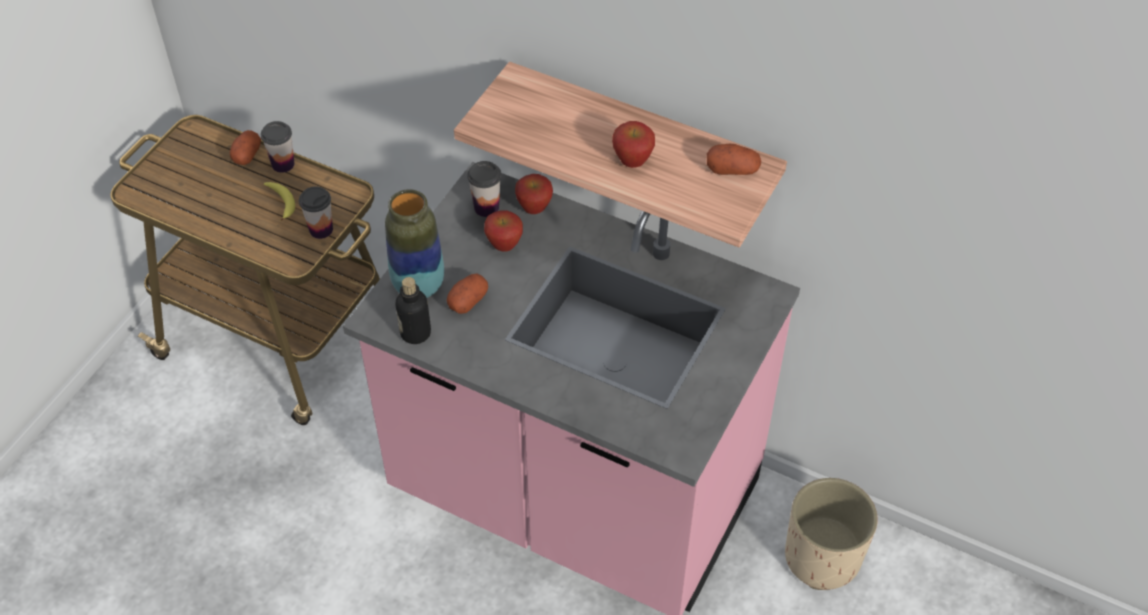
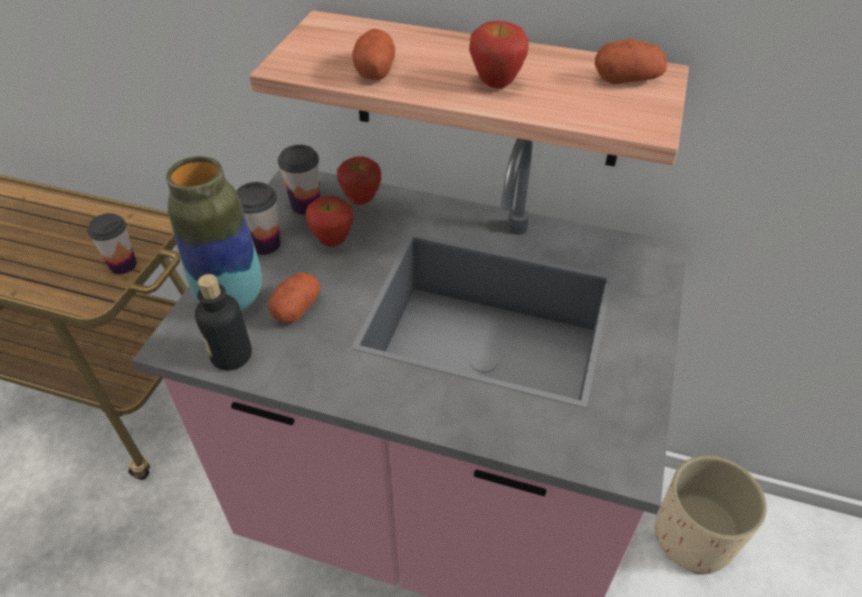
camera: 10 degrees left, 5 degrees down
(247, 154) = (41, 202): potato -> potato (374, 70)
(281, 202) = (78, 243): banana -> none
(283, 164) = (81, 207): cup -> cup (265, 244)

